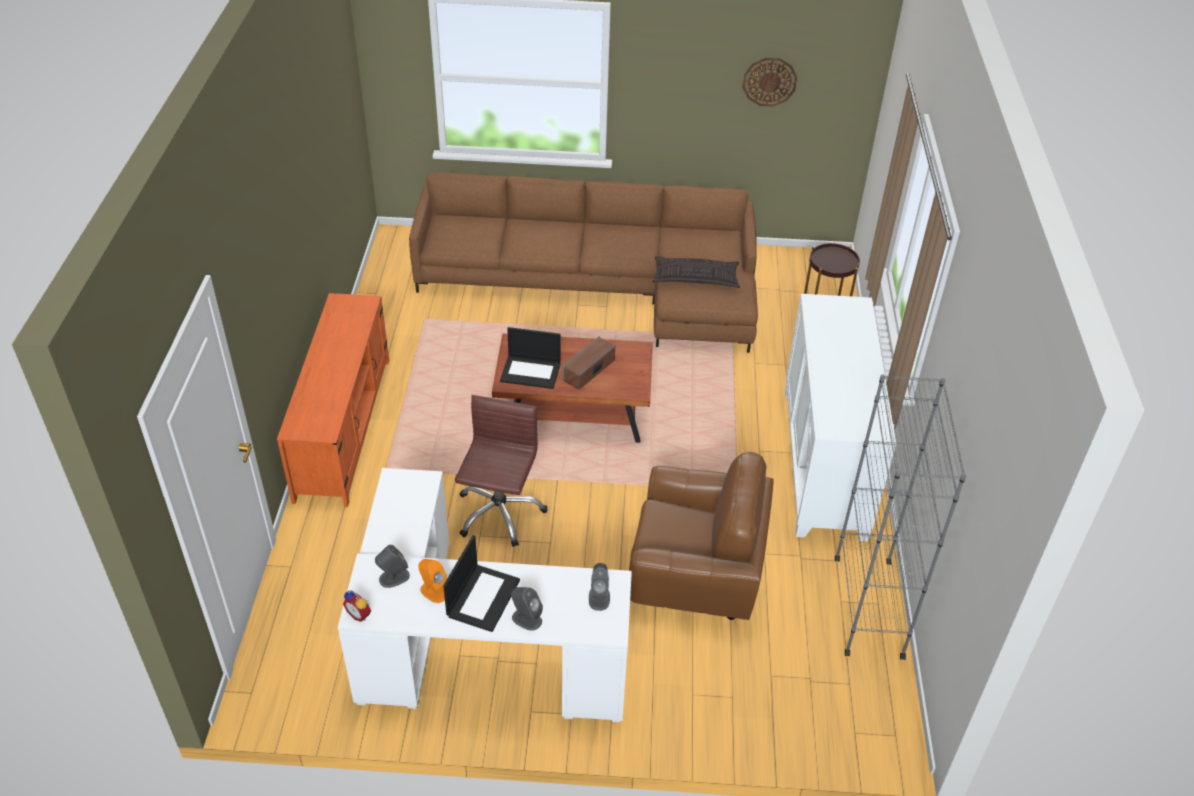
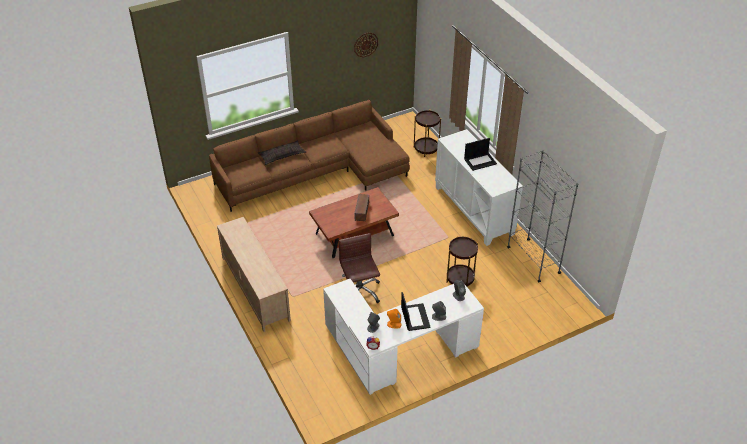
camera: 30 degrees left, 0 degrees up
(343, 427) = (255, 288): orange tv stand -> beige tv stand
(531, 372) = (337, 222): laptop -> laptop (480, 161)
(696, 278) = (371, 150): pillow -> pillow (282, 155)
(696, 574) = (460, 278): brown armchair -> brown side table

